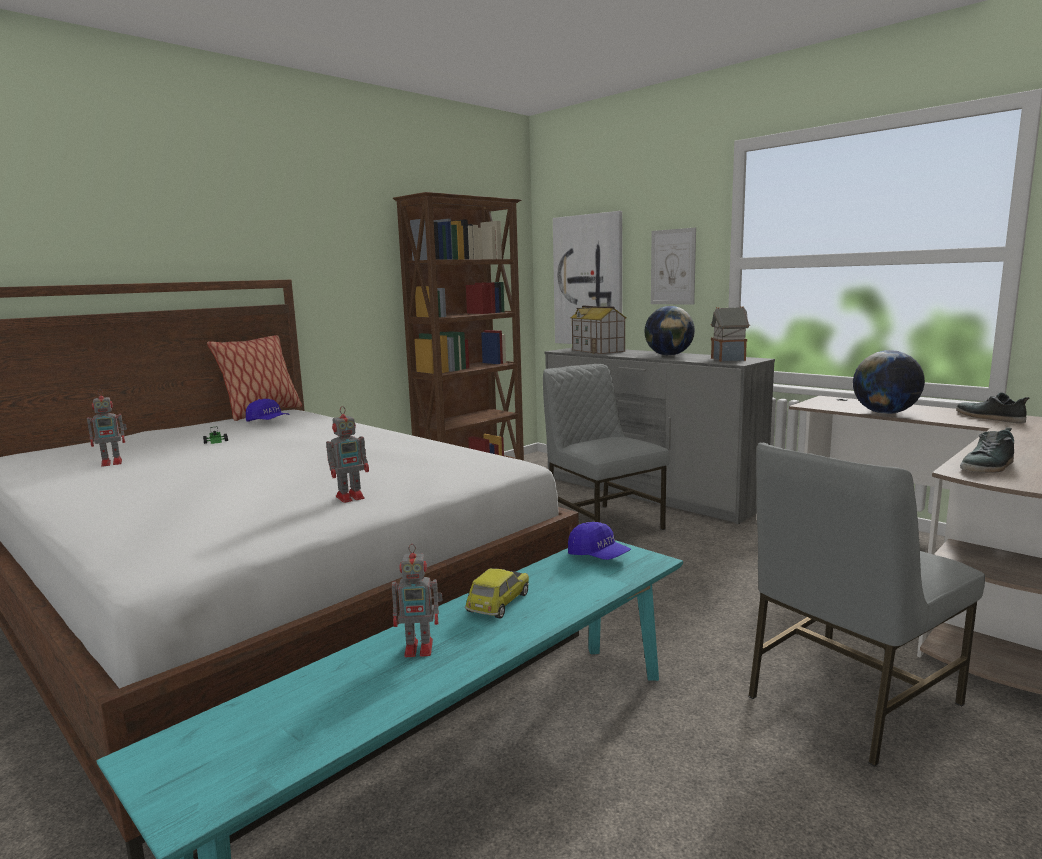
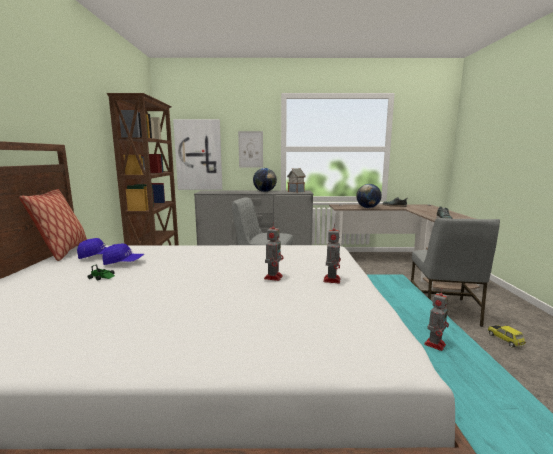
camera: 45 degrees left, 0 degrees up
(113, 462) = (58, 316): toy robot -> toy robot (273, 277)
(499, 603) = (403, 313): toy car -> toy car (506, 339)
(598, 350) = (222, 191): toy house -> none
(598, 556) = (379, 282): blue cap -> blue cap (124, 263)

